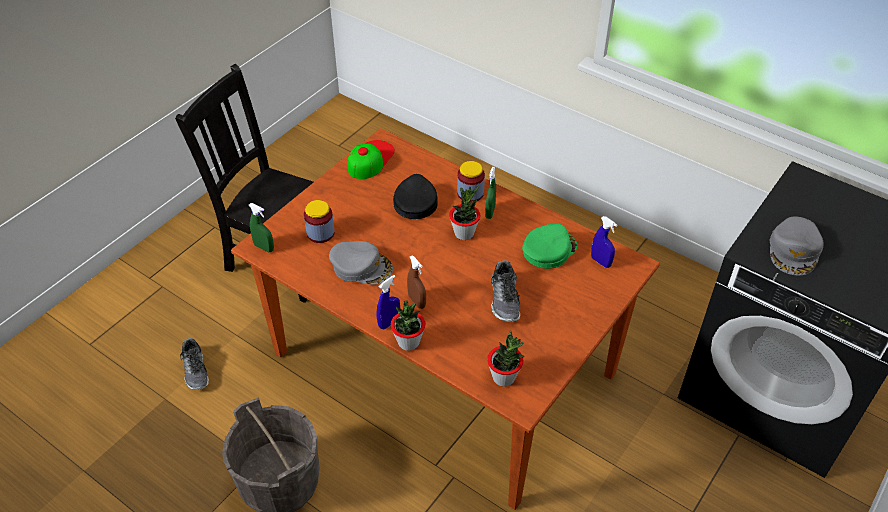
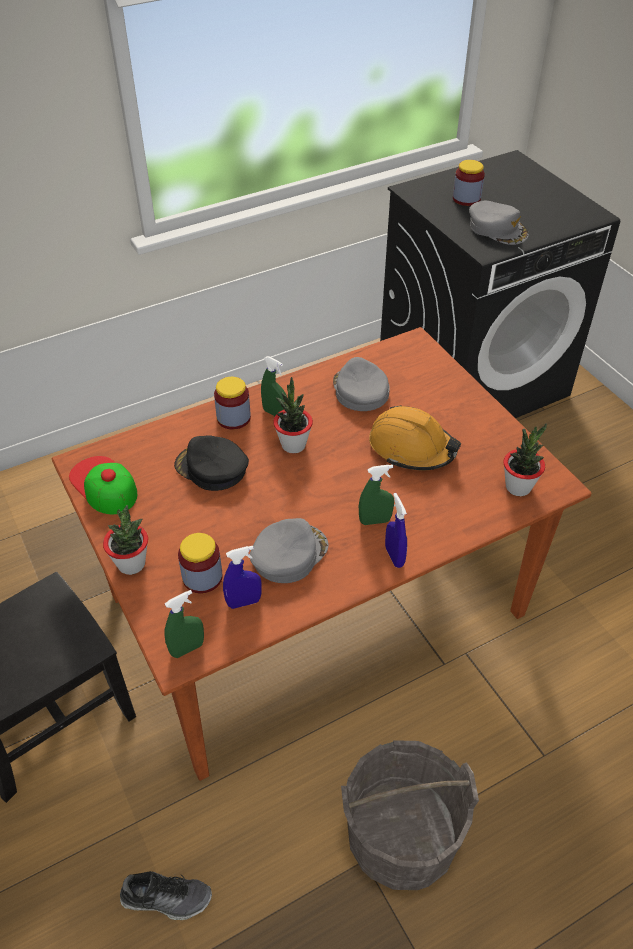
camera: 65 degrees left, 0 degrees up
(408, 342) = (433, 549): potted plant -> potted plant (131, 564)
(417, 301) = (375, 521): brown spray bottle -> green spray bottle
(505, 300) = (412, 448): shoe -> orange hard hat
(548, 249) = (359, 390): green cap -> grey cap
(600, 262) = (398, 362): blue spray bottle -> blue spray bottle (244, 602)
(825, 216) = (466, 199): none -> jar

